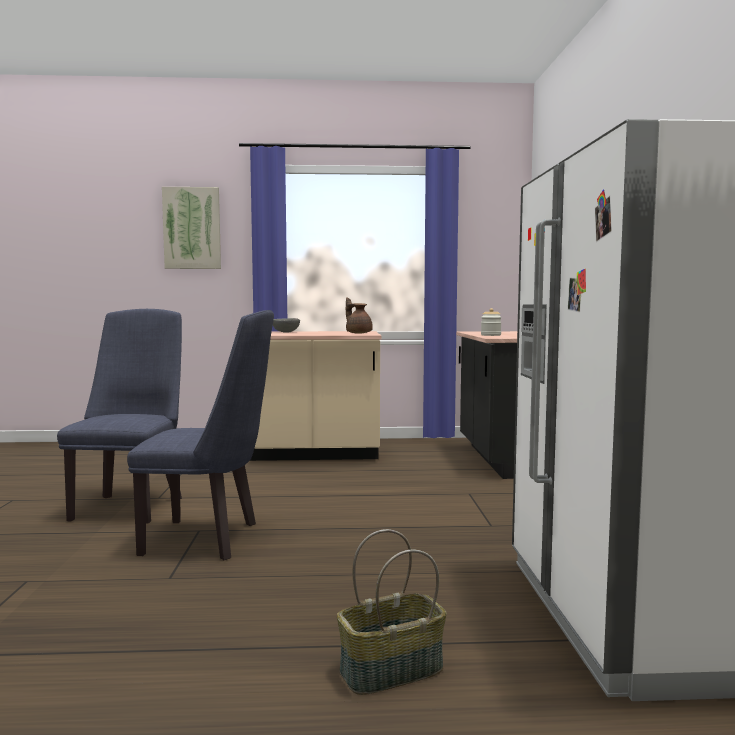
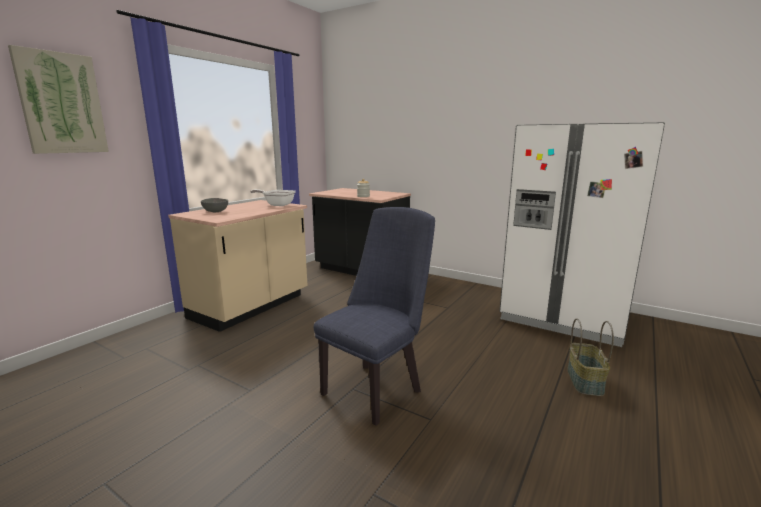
camera: 55 degrees left, 10 degrees up
(131, 505) = (250, 407): blue chair -> none
(358, 333) = (277, 205): brown teapot -> frying pan

